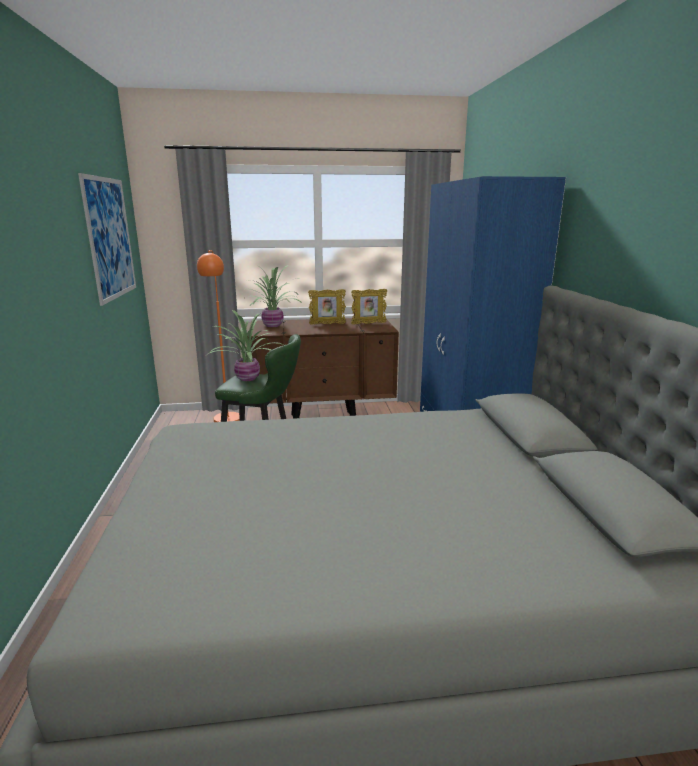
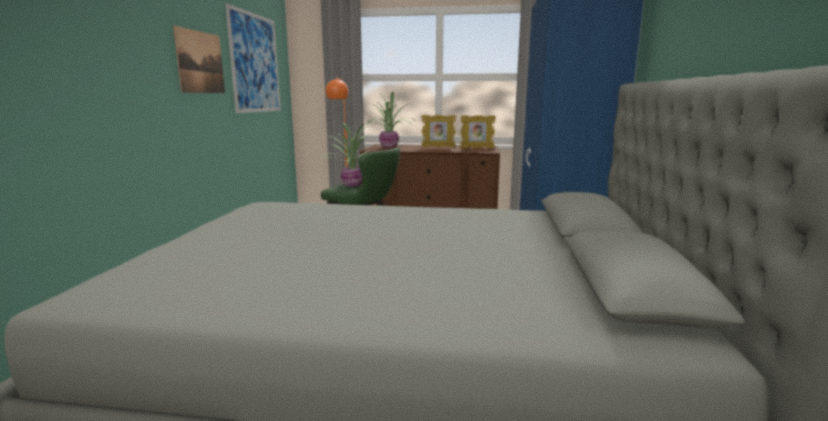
camera: 15 degrees right, 5 degrees down
(65, 255) = (200, 62): none -> picture

